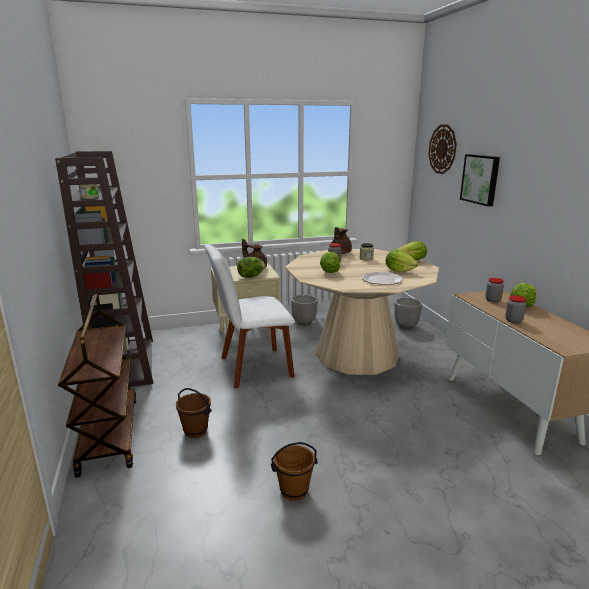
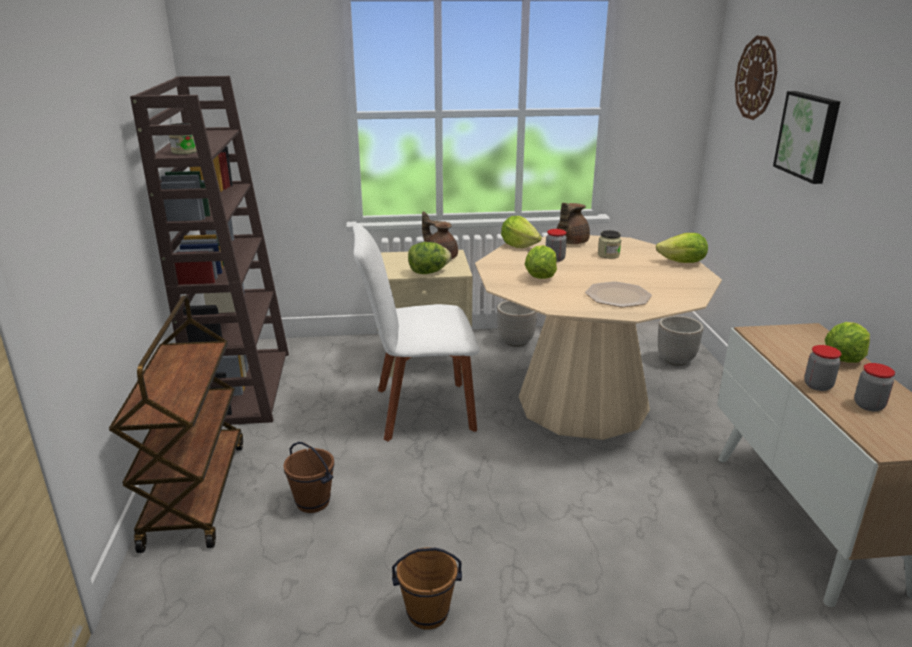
camera: 10 degrees right, 5 degrees up
(399, 271) = (652, 281): lettuce -> lettuce (519, 246)
(492, 300) = (797, 344): jar -> jar (868, 405)

